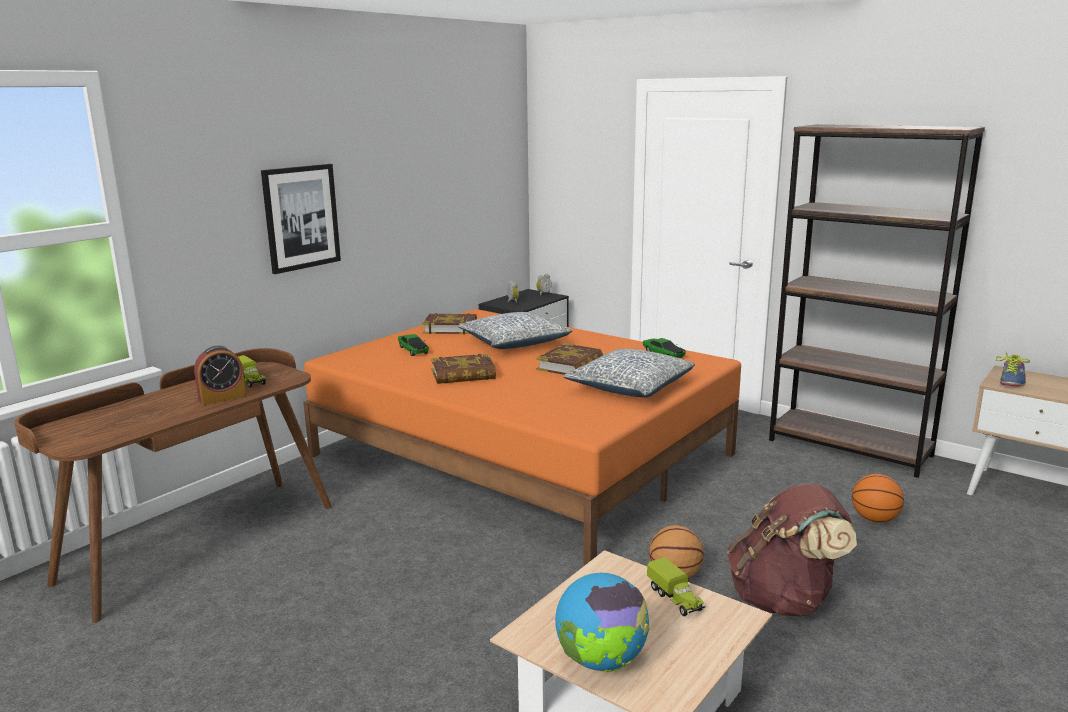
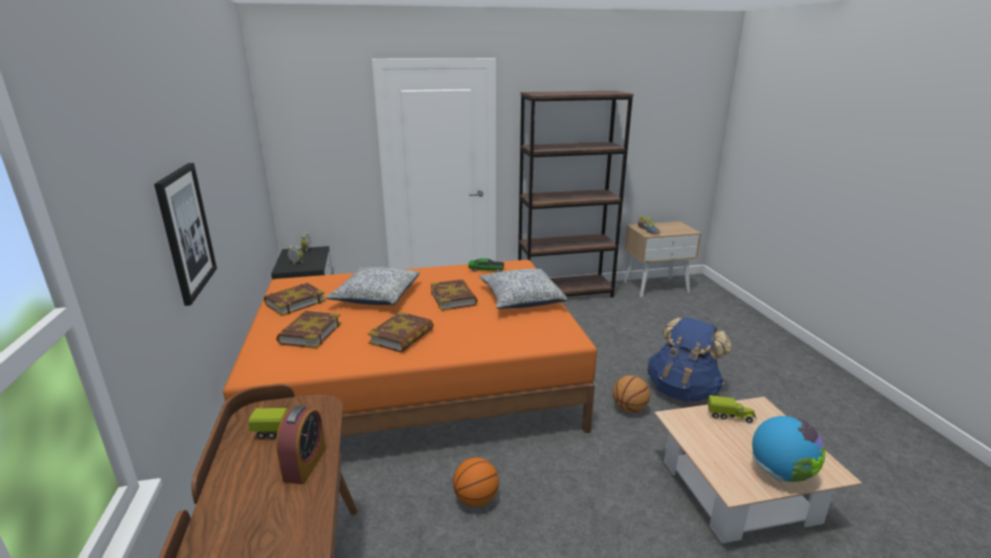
camera: 50 degrees left, 5 degrees up
(413, 350) = (310, 333): toy car -> book
(784, 600) = (682, 390): brown backpack -> blue backpack
(874, 519) = (637, 327): basketball -> basketball (476, 499)

